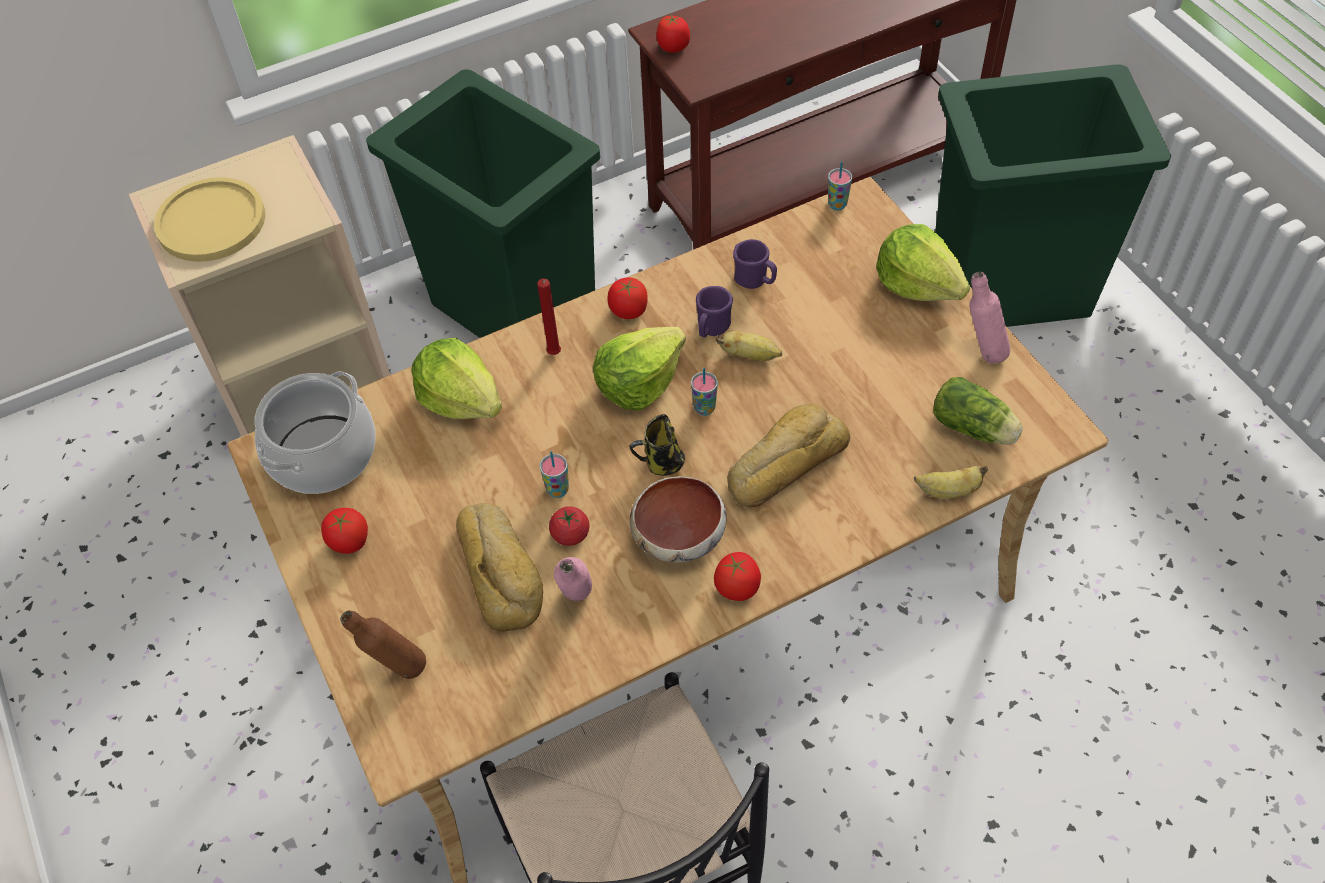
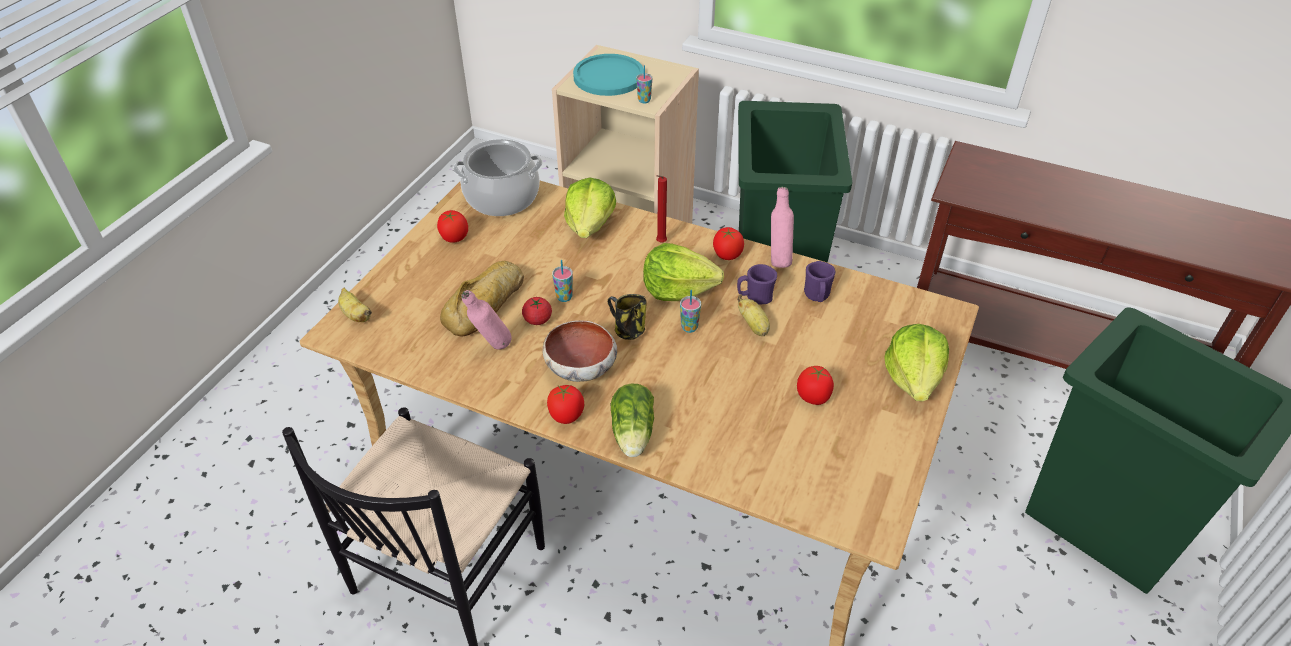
camera: 50 degrees right, 10 degrees down
(211, 222) = (608, 77): yellow plate -> turquoise plate
(397, 670) = (387, 301): brown bottle -> none
(673, 47) = (967, 166): tomato -> tomato (813, 397)
(784, 462) = (686, 387): bread -> none
(837, 204) = (931, 301): cup -> cup (644, 100)
(948, 491) = (748, 487): banana -> banana (355, 315)
(975, 429) = (820, 475): lettuce -> lettuce (632, 435)
(981, 352) = (893, 445): pink bottle -> pink bottle (778, 260)

